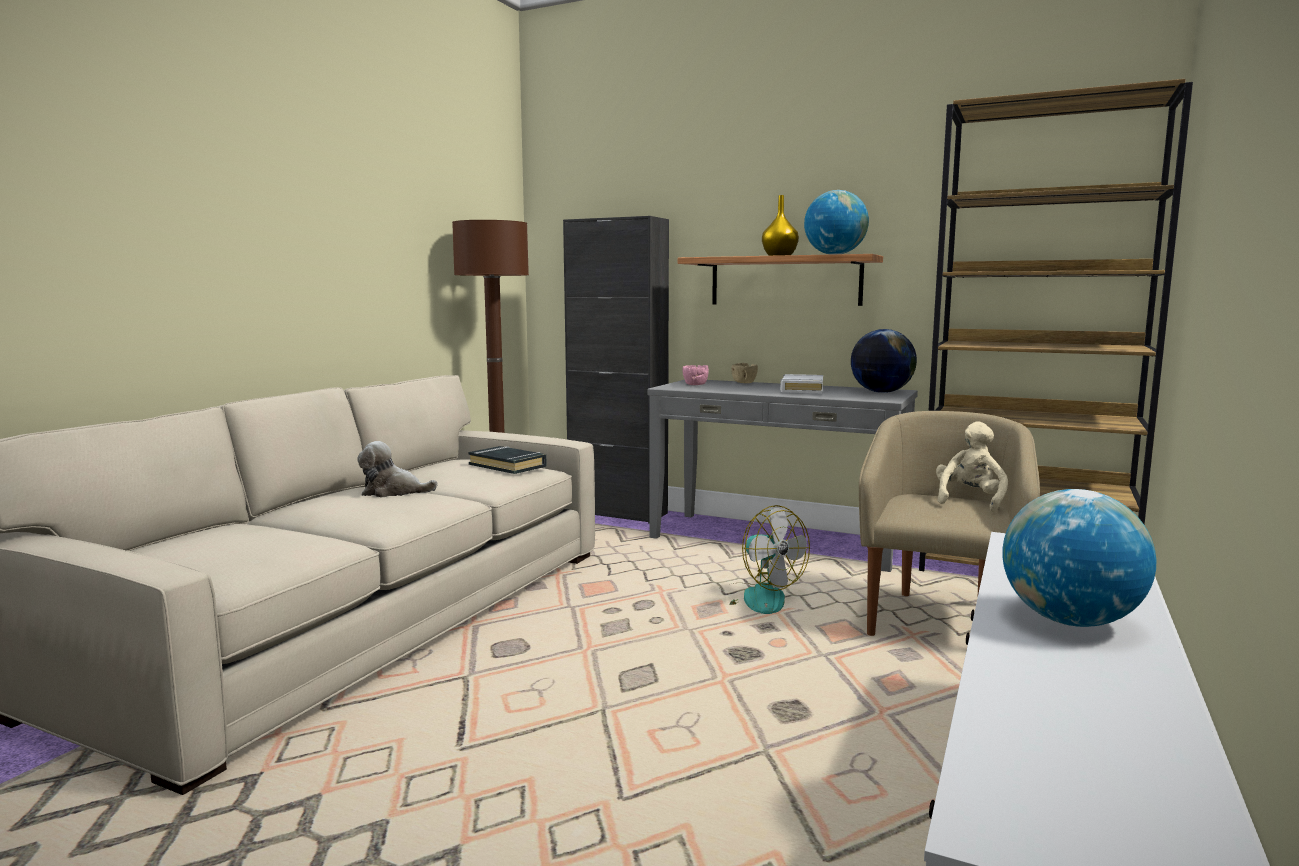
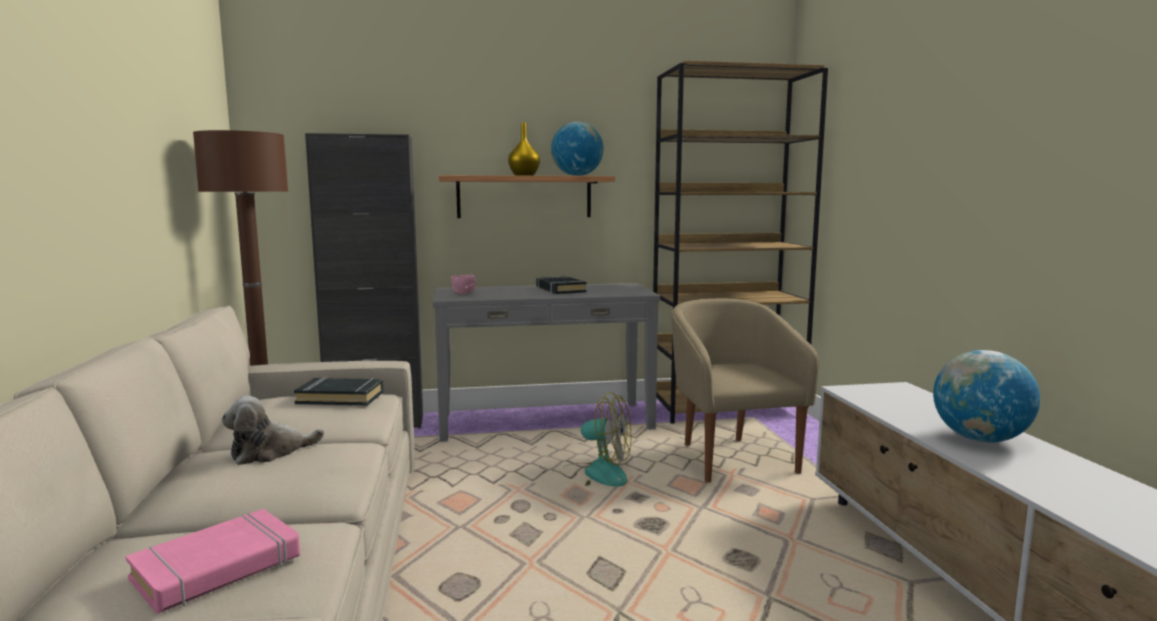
camera: 35 degrees left, 0 degrees up
(243, 546) = (218, 568): none -> pink book
(744, 382) = (497, 287): beige bowl -> none
(802, 389) = (560, 290): white book -> black book
(881, 392) = (622, 287): globe -> none
(969, 501) = (740, 365): beige plush toy -> none

